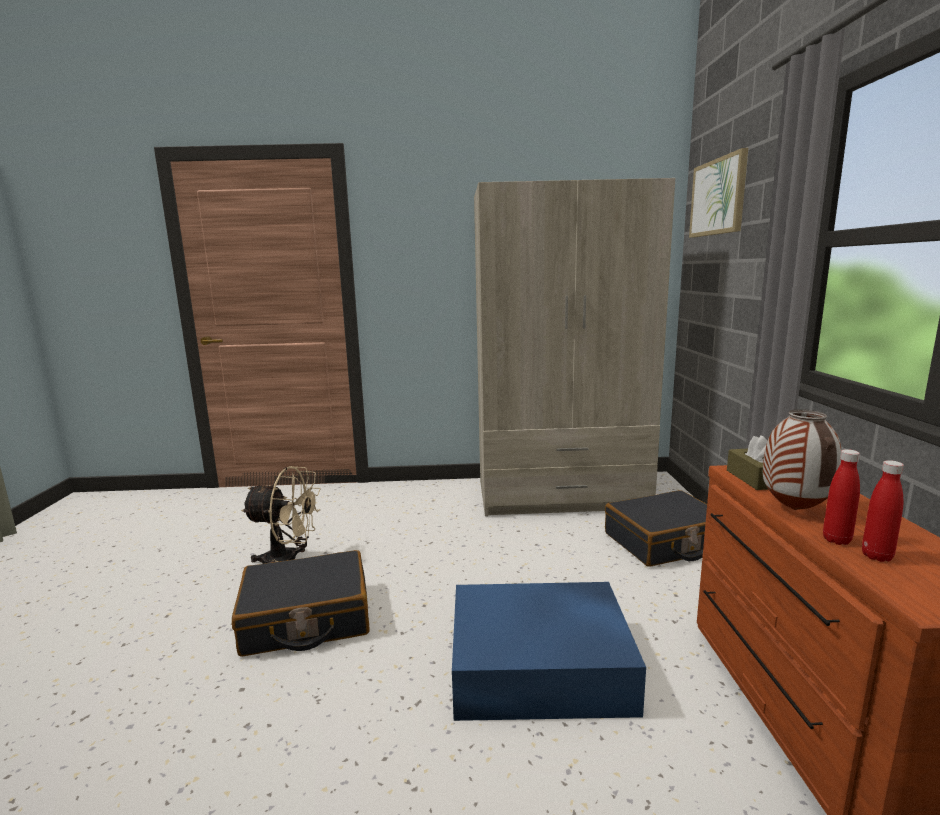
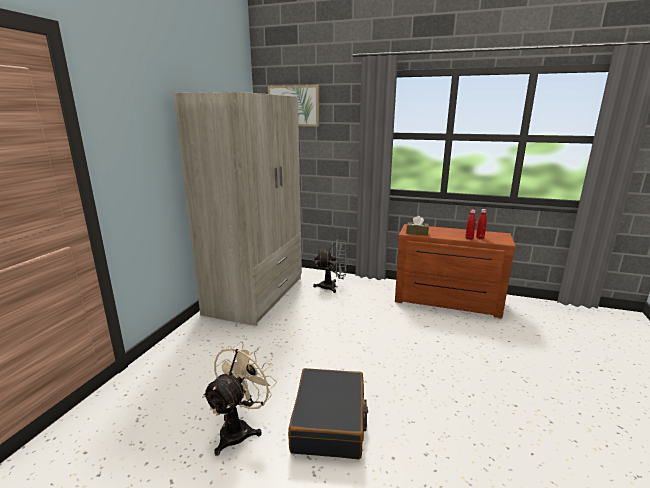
camera: 70 degrees left, 5 degrees up
(542, 667) = (409, 344): blue storage box -> none
(665, 542) = (332, 287): black suitcase -> grey fan
(793, 509) = (445, 236): vase -> none

